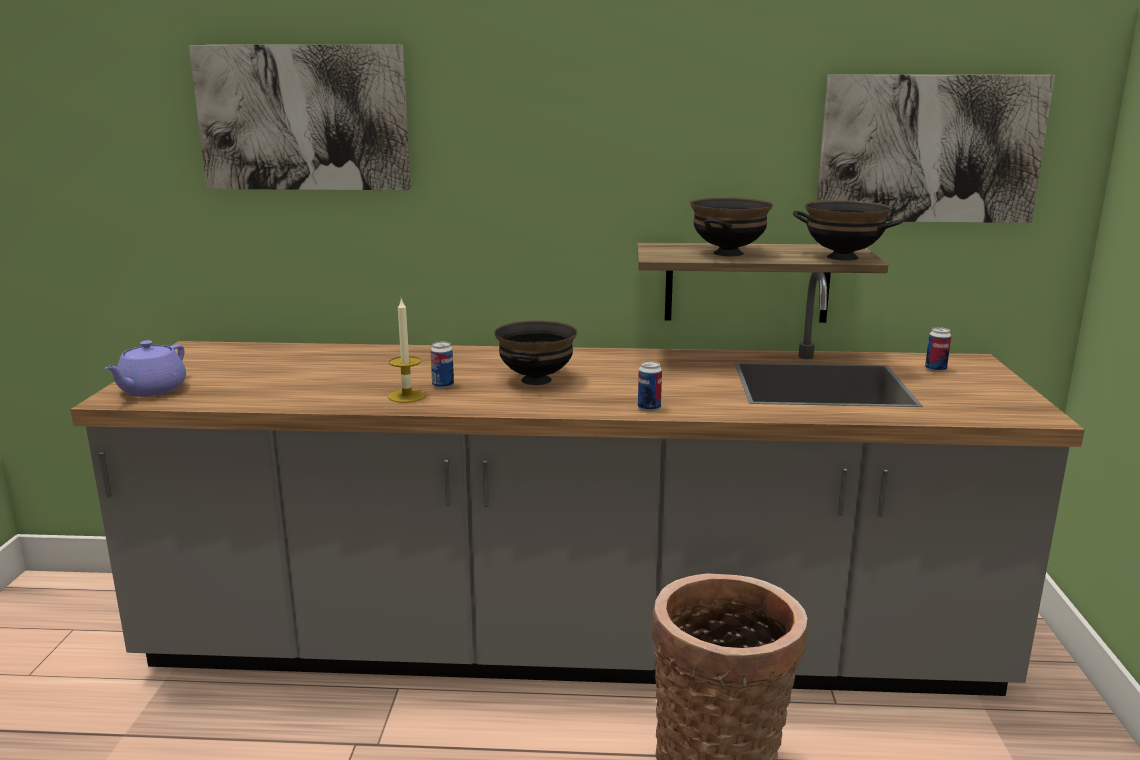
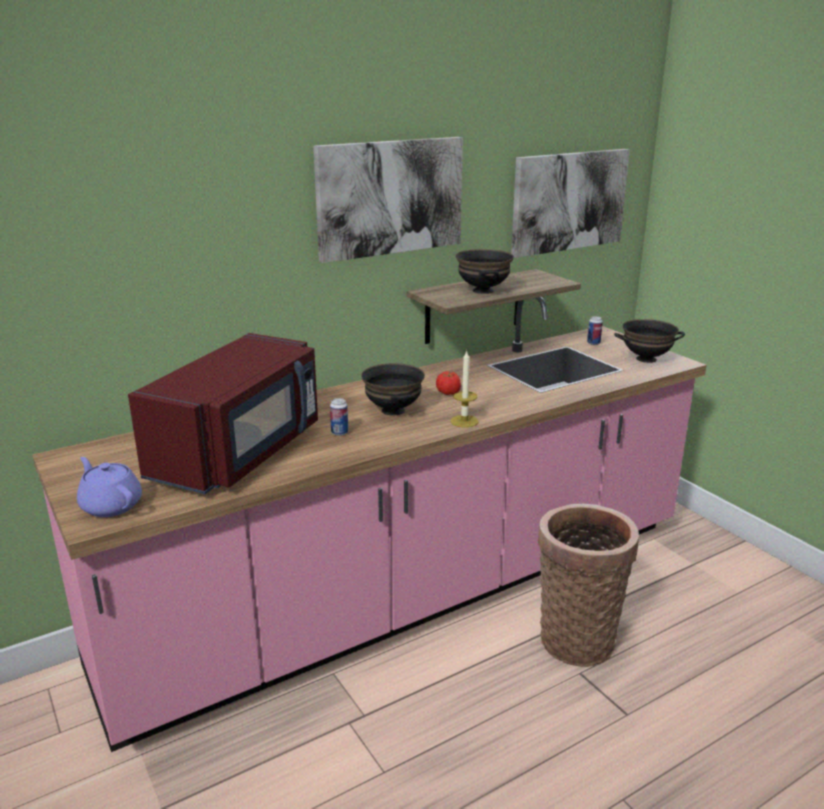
camera: 35 degrees left, 5 degrees up
(151, 390) = (111, 505): purple teapot -> purple teapot turned 150 degrees clockwise
(304, 118) = (144, 226): picture -> picture (389, 197)
(324, 379) = (240, 452): none -> red microwave
(407, 396) = (330, 448): candle -> candle (464, 421)
(570, 645) = (412, 595): grey counter -> pink counter
(630, 378) = (448, 393): none -> tomato
(649, 408) = (495, 412): can -> none
(843, 257) = (549, 282): black bowl -> black bowl (646, 359)

